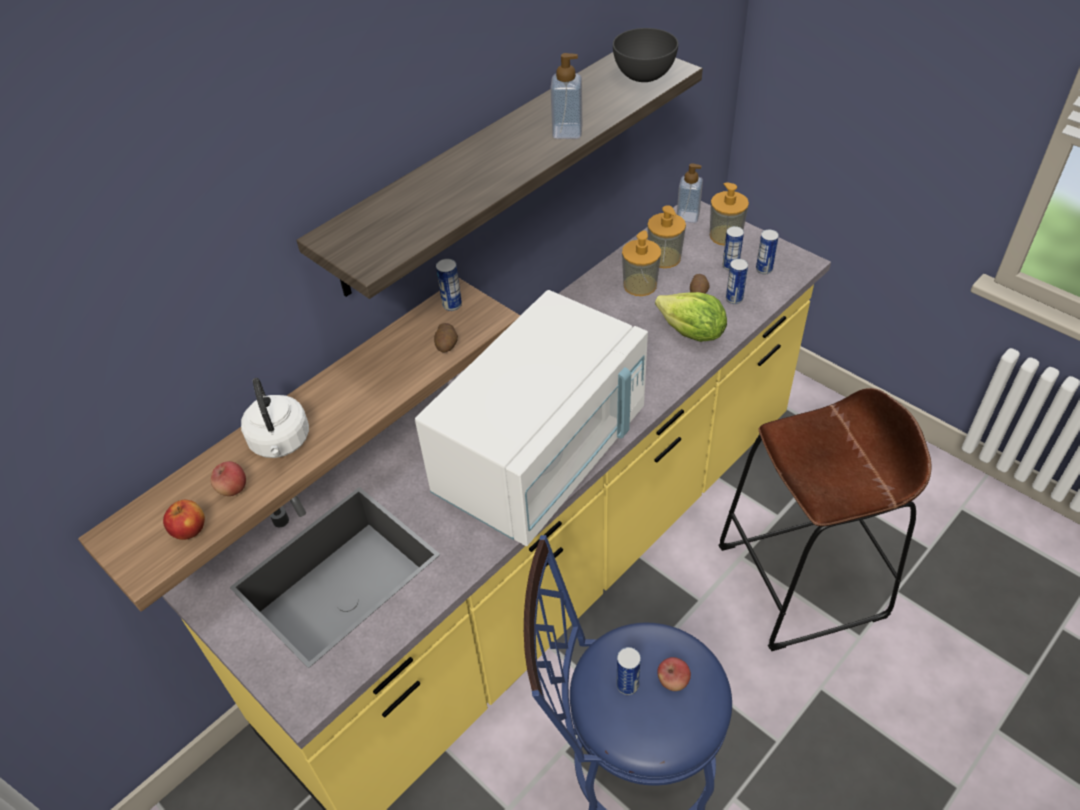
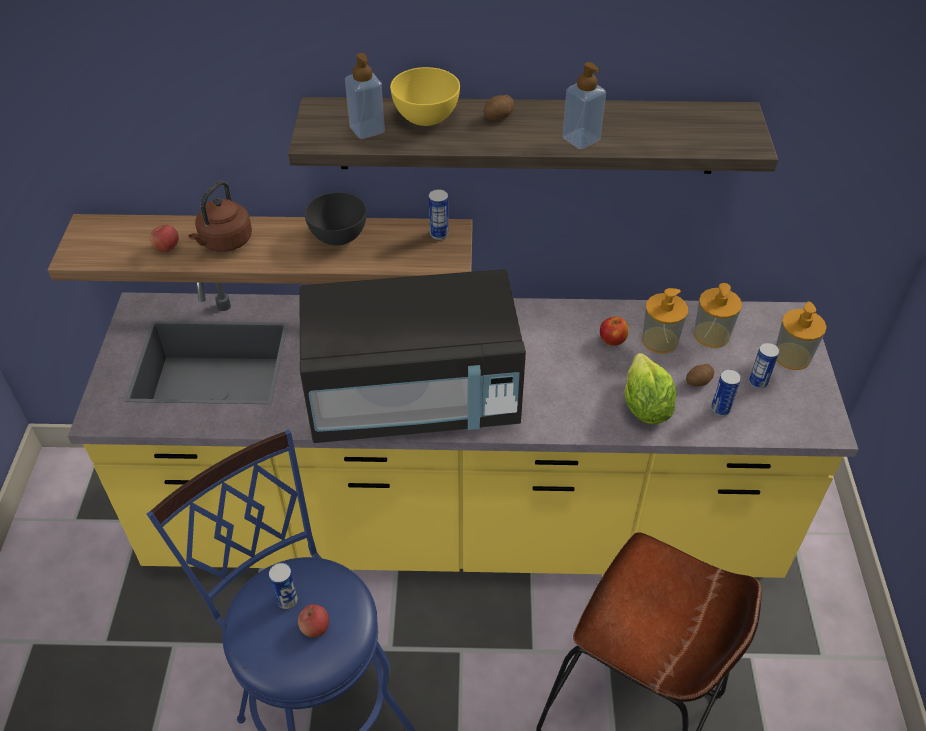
camera: 45 degrees right, 0 degrees up
(190, 530) = (118, 253): apple -> apple (612, 340)
(281, 443) = (224, 242): white kettle -> brown kettle
(431, 189) = (425, 118): none -> yellow bowl
(447, 345) = (396, 258): potato -> potato (499, 117)
(542, 455) = (414, 399): white microwave -> black microwave
(644, 76) = (716, 135): grey bowl -> grey bowl (339, 237)
(688, 216) = (782, 317): soap dispenser -> soap dispenser (367, 130)
(764, 269) = (783, 407): can -> none

